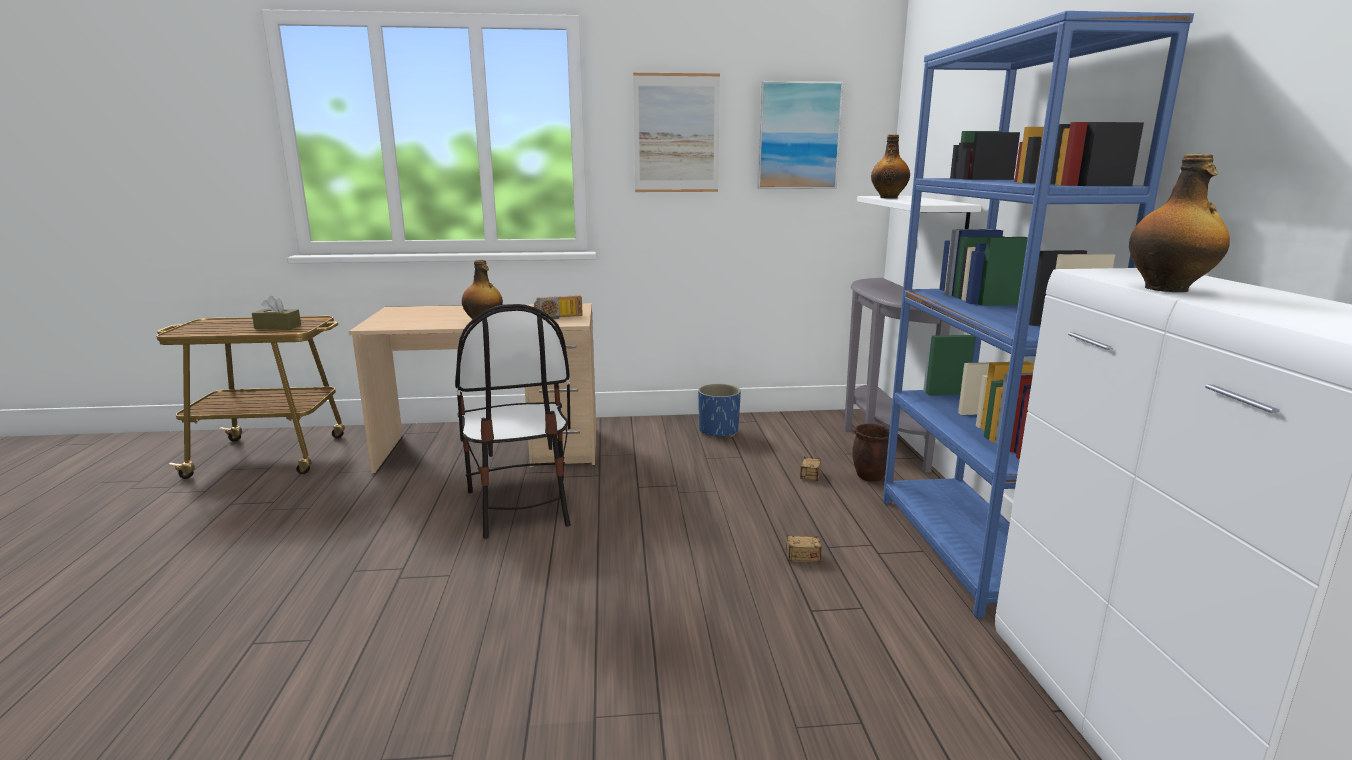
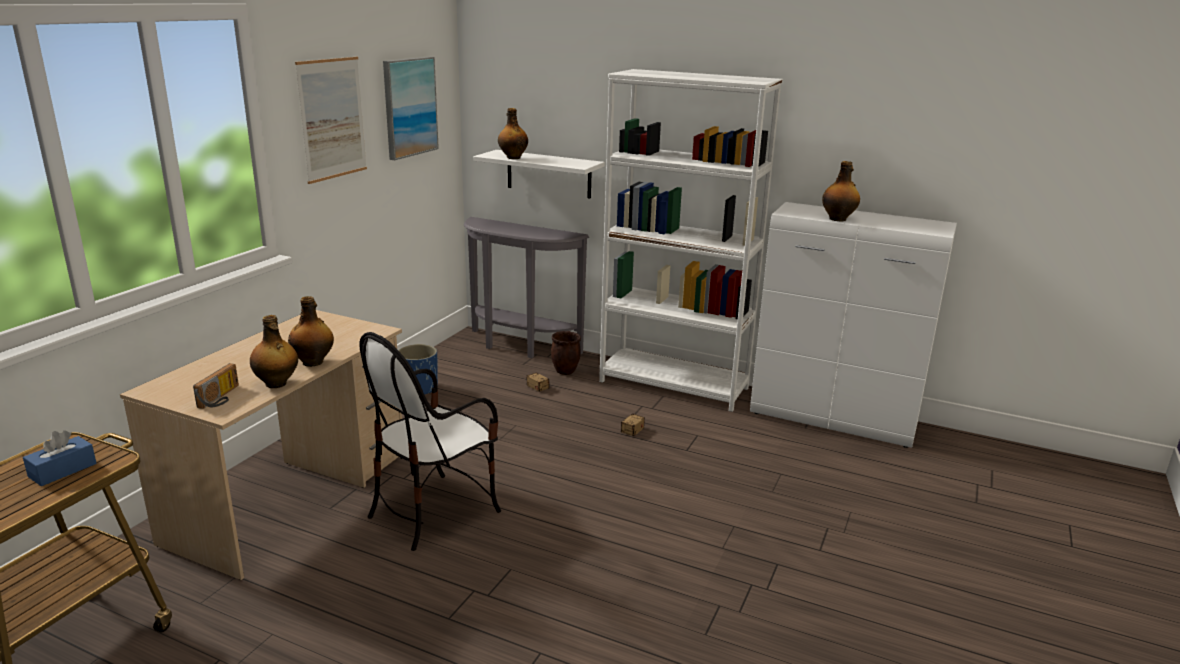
camera: 60 degrees left, 5 degrees up
(278, 327) = (62, 470): brown tissue box -> blue tissue box
(432, 325) = (276, 384): none -> bottle
(520, 506) = (433, 511): chair -> chair turned 120 degrees clockwise
(559, 317) = (349, 331): radio -> radio (221, 398)
(966, 549) = (674, 385): blue bookcase -> white bookcase

